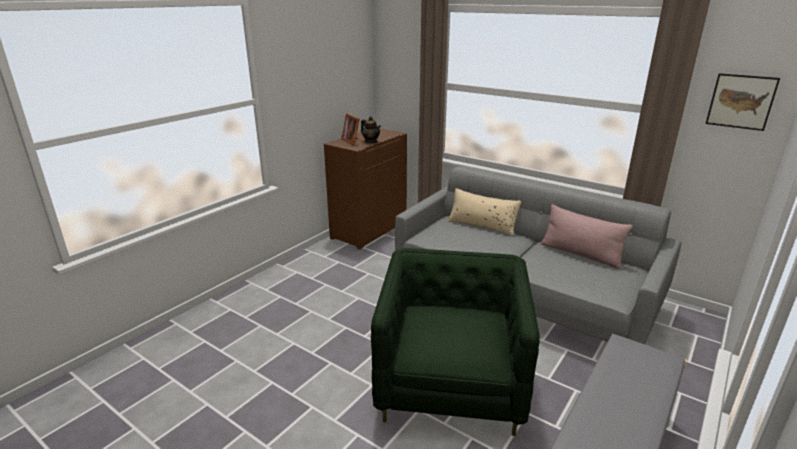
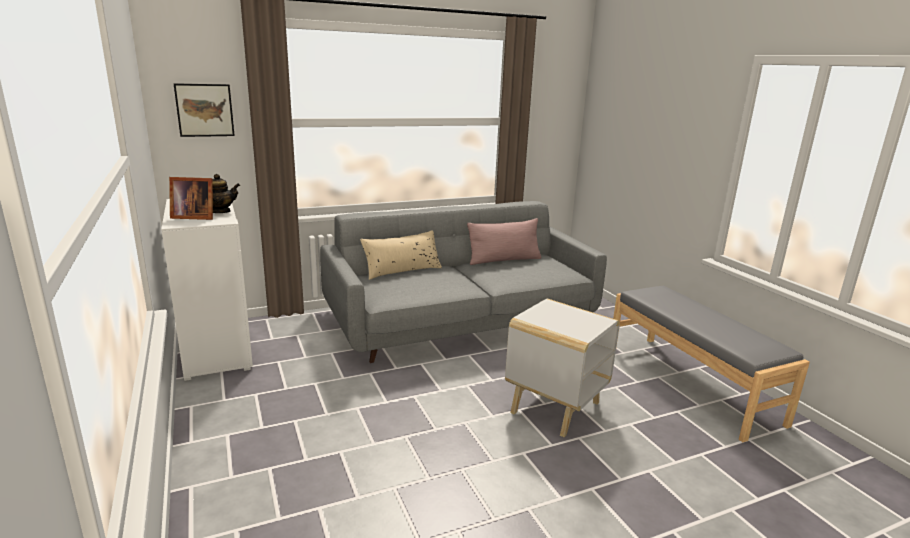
camera: 60 degrees left, 5 degrees down
(369, 230) = (215, 348): brown cabinet -> white cabinet
(450, 383) = (556, 406): green armchair -> white side table
(741, 101) = (555, 106): picture -> picture (205, 110)

